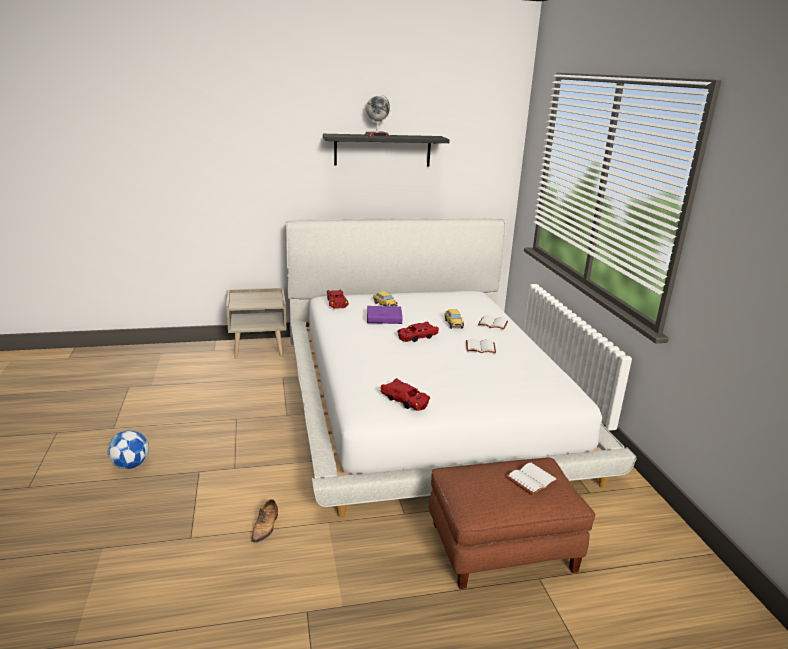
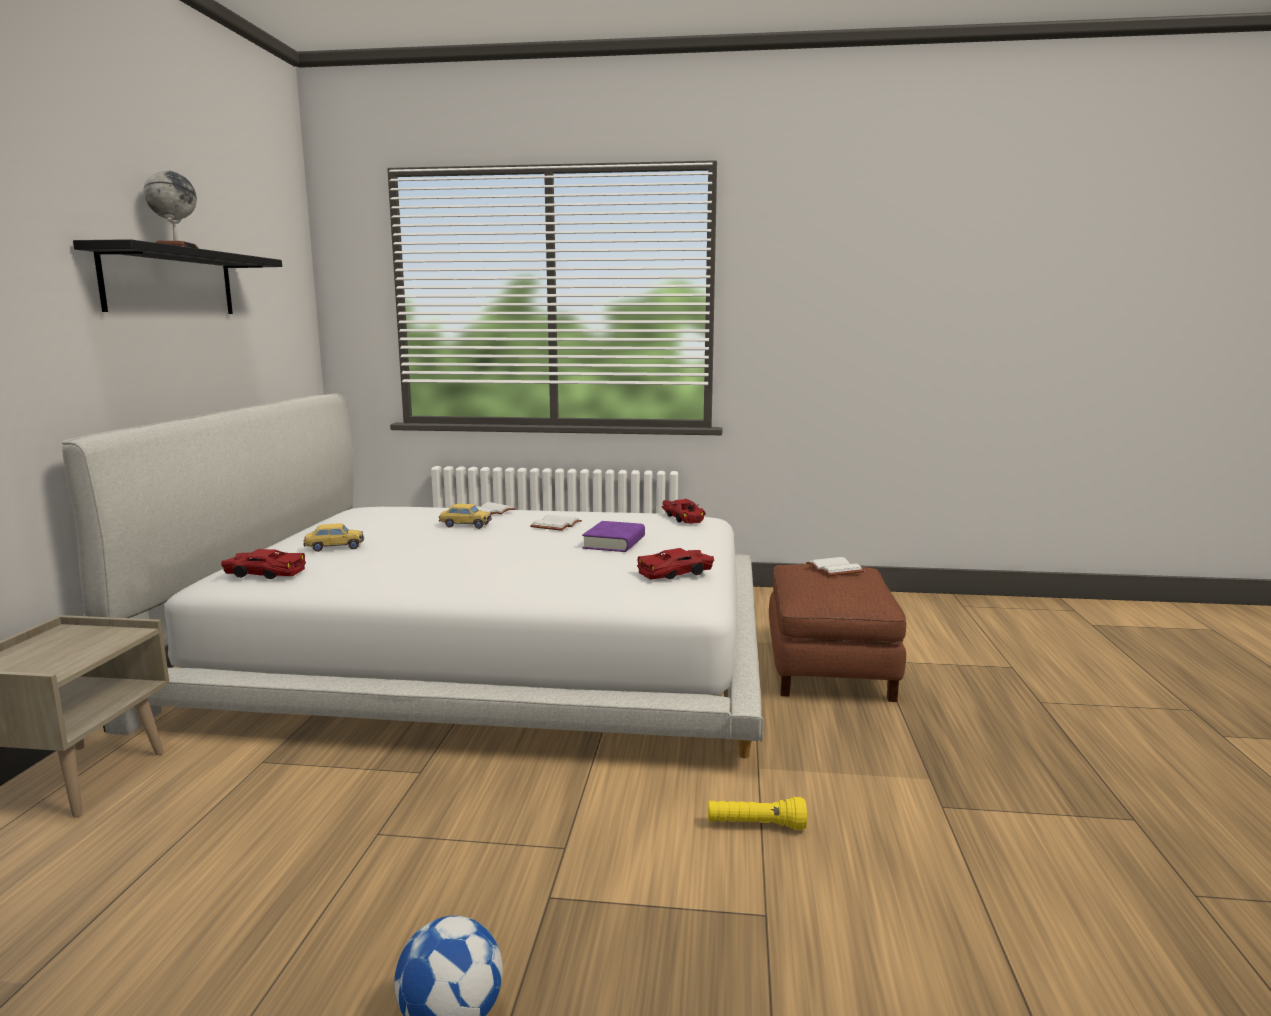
camera: 70 degrees left, 10 degrees down
(265, 527) = (755, 826): shoe -> yellow flashlight
(384, 318) = (391, 553): purple book -> purple book (614, 542)
(417, 337) = (485, 545): red toy car -> red toy car (684, 518)

